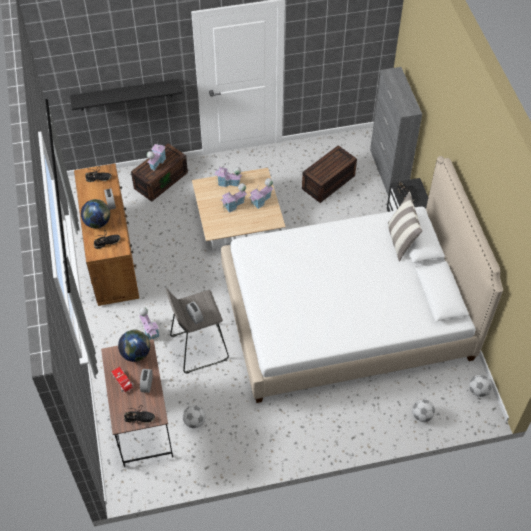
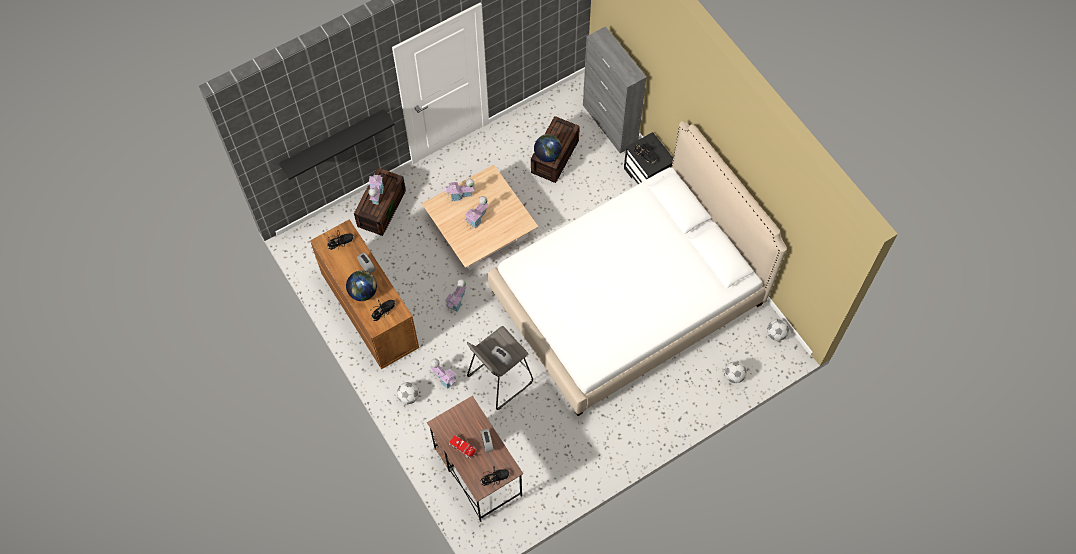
camera: 20 degrees left, 10 degrees up
(136, 354) = (462, 416): globe -> globe (547, 155)
(194, 421) = (527, 454): football -> football (408, 396)
(261, 201) = (503, 205): toy house -> toy house (457, 301)
(401, 241) = (663, 212): pillow -> none

